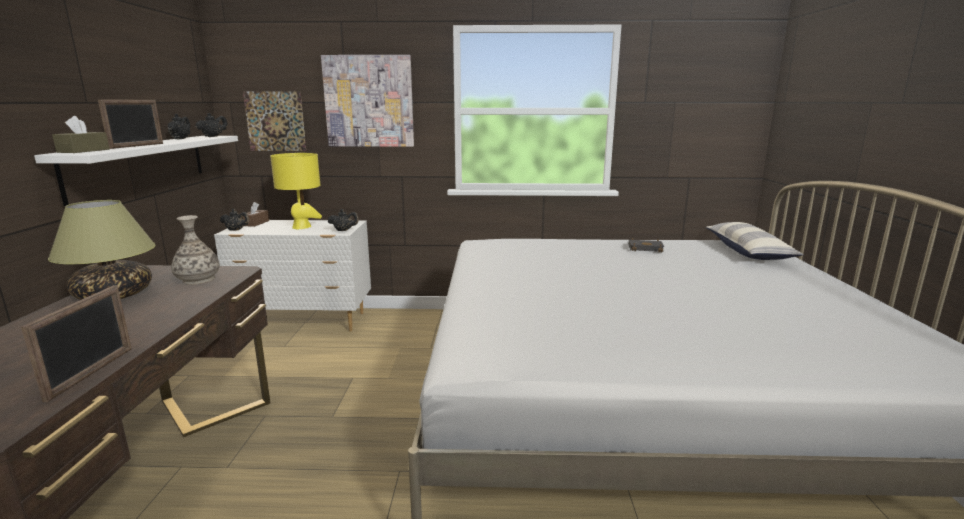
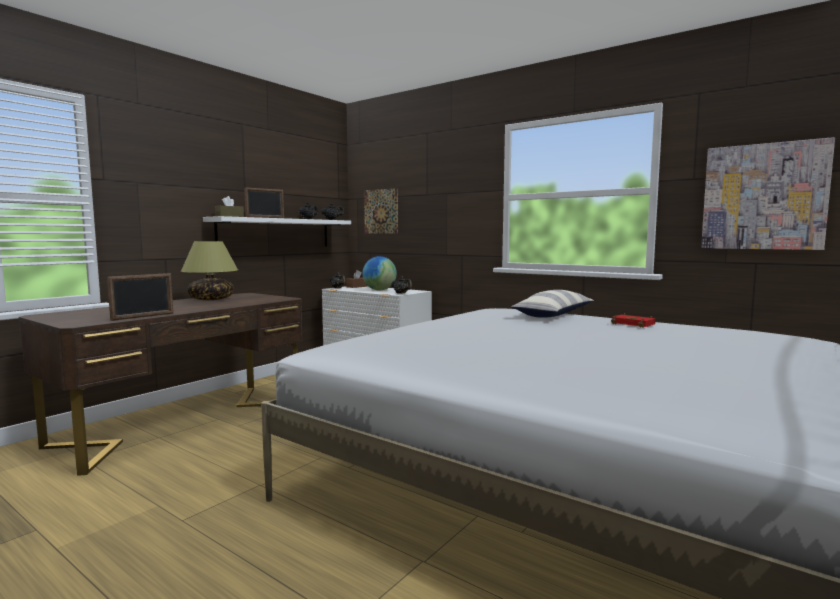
camera: 35 degrees right, 10 degrees down
(198, 279) = (259, 299): vase -> none
(302, 227) = (379, 290): yellow table lamp -> globe
(369, 101) = (441, 193): picture -> picture (763, 197)
(646, 248) = (634, 324): black book -> red book
(748, 251) = (763, 339): pillow -> pillow (553, 315)

